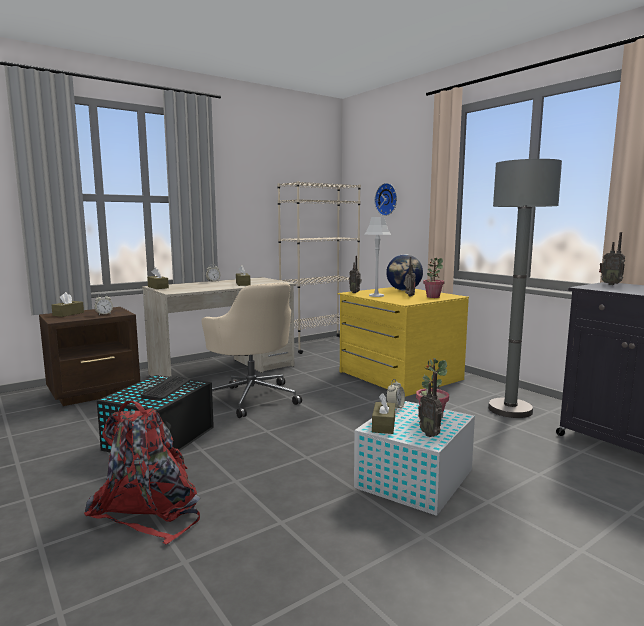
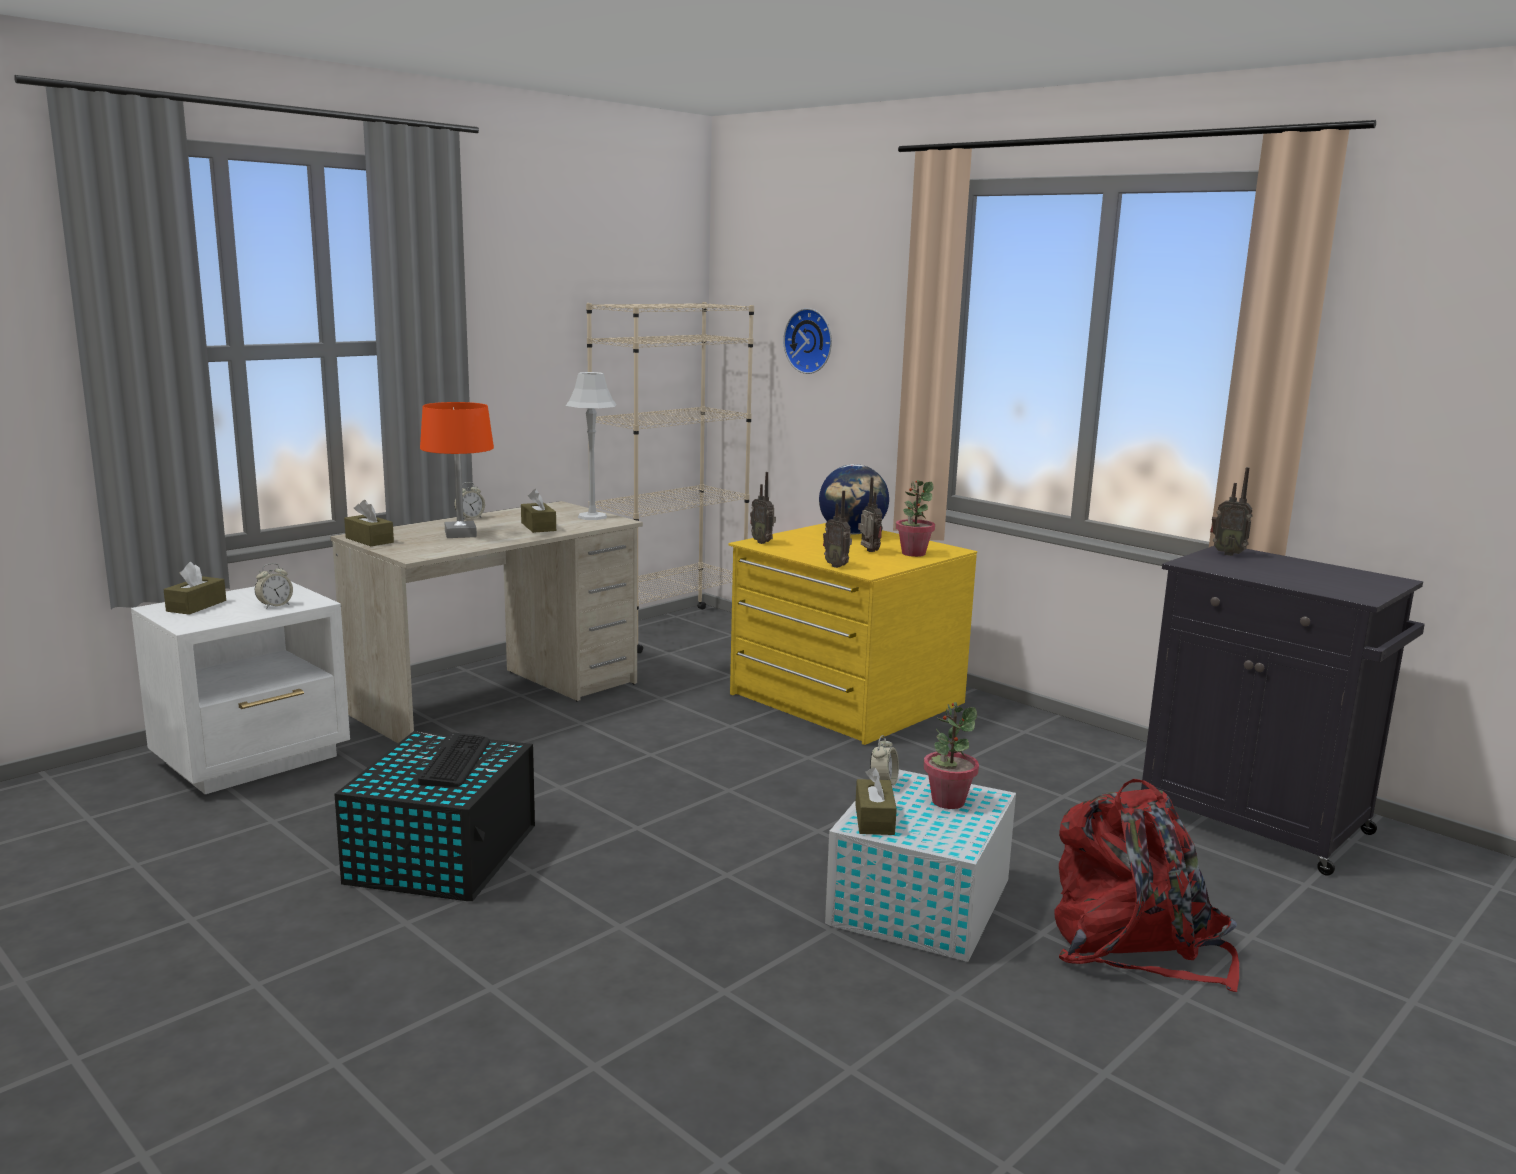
camera: 10 degrees left, 5 degrees up
(95, 392) = (255, 760): brown nightstand -> white nightstand
(150, 509) = (494, 986): red backpack -> red backpack (1135, 944)
(203, 286) = (460, 534): none -> orange table lamp
(252, 398) = (581, 759): beige office chair -> none
(376, 295) = (806, 551): grey table lamp -> grey table lamp (592, 517)
(430, 434) = (954, 832): radio -> radio (837, 566)
(510, 409) = (1054, 763): grey floor lamp -> none

